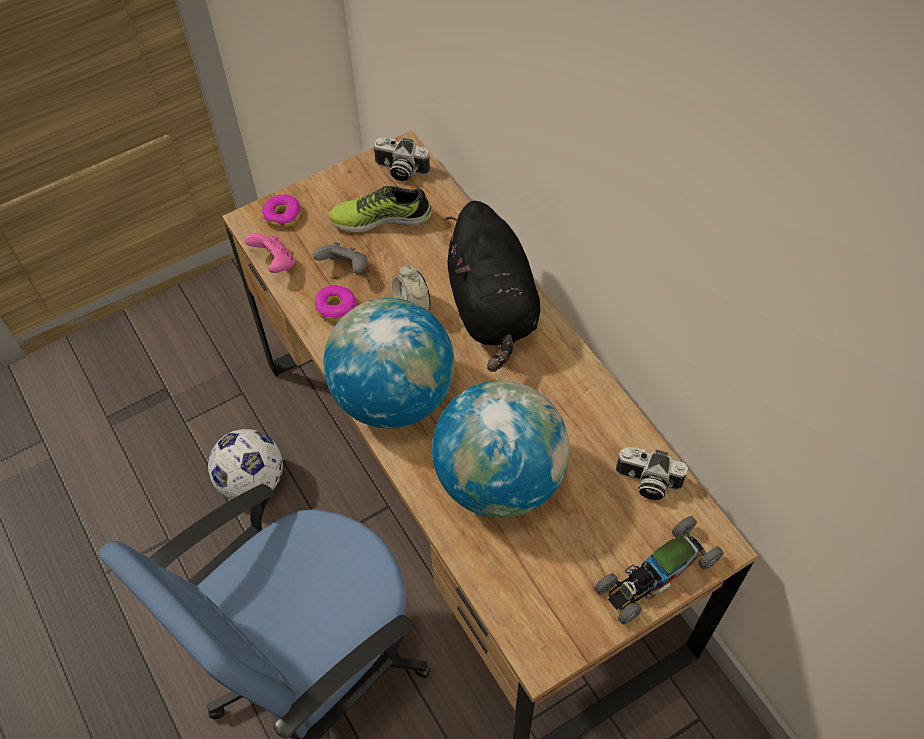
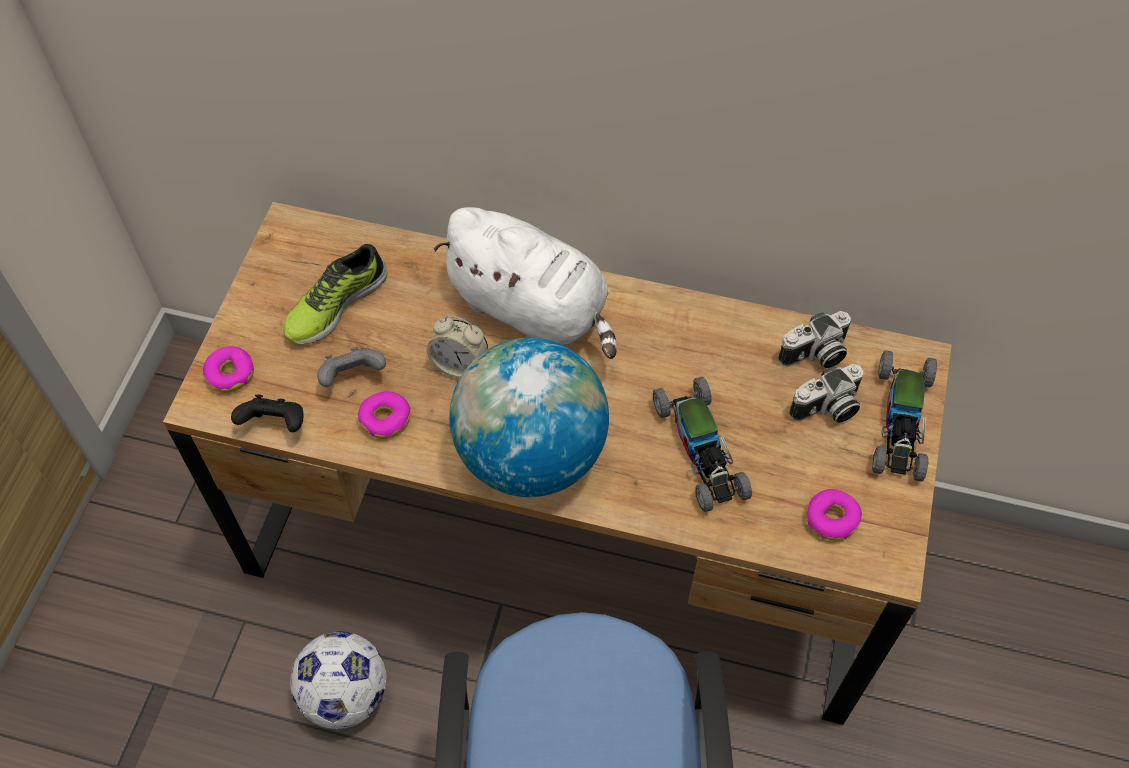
camera: 45 degrees left, 0 degrees up
(275, 263) = (275, 424): pink game controller -> black game controller
(400, 170) = (304, 247): camera -> camera (827, 409)
(492, 308) = (533, 310): black plush toy -> white plush toy
(499, 479) = (700, 449): globe -> toy car
(534, 594) = (831, 519): none -> donut

